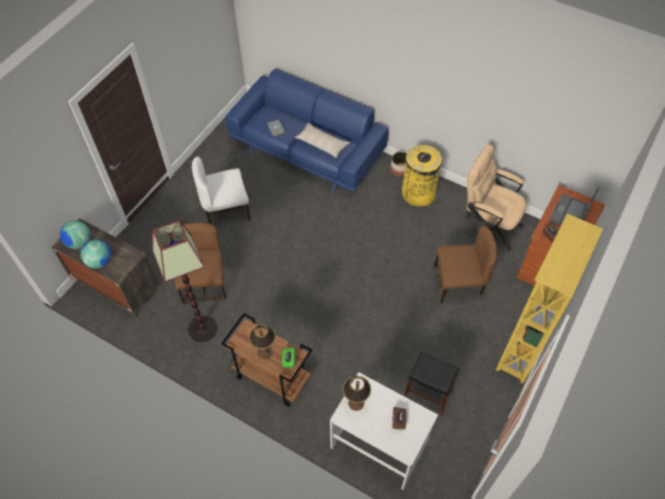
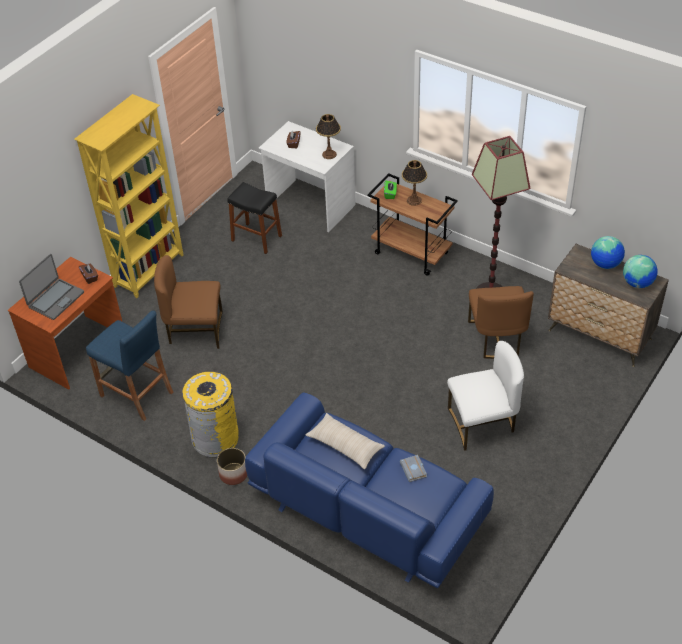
camera: 175 degrees left, 10 degrees down
(488, 225) = (136, 394): beige office chair -> blue stool

